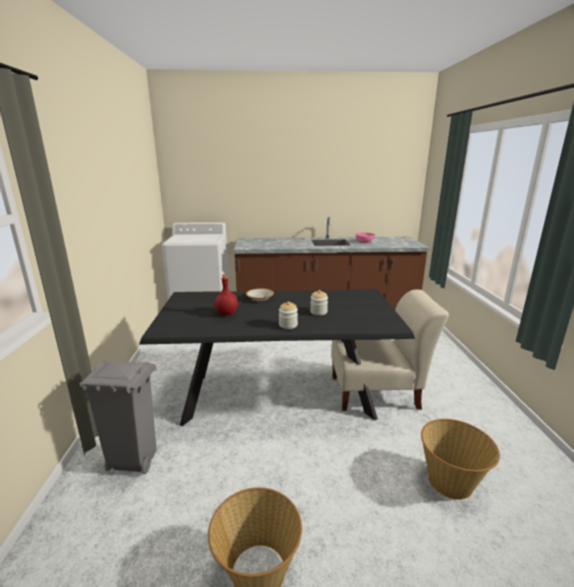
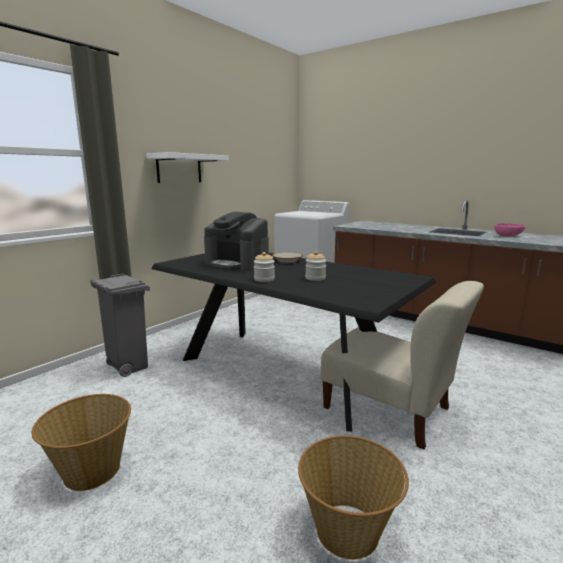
camera: 40 degrees right, 5 degrees down
(91, 214) = (179, 168): none -> white shelf
(227, 313) = (237, 263): red bottle -> coffee machine

